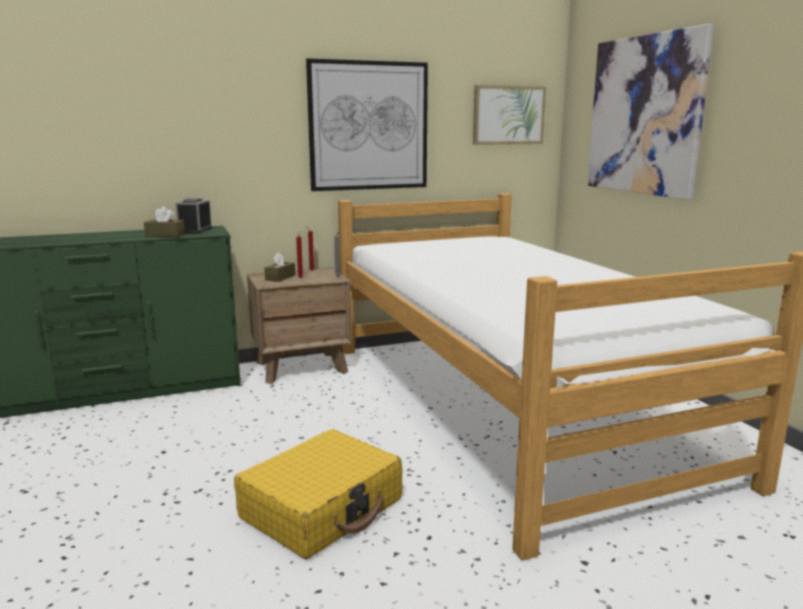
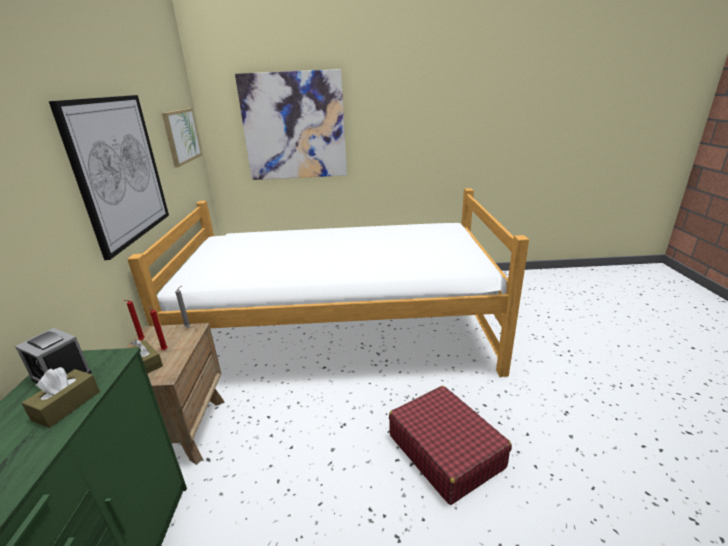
camera: 70 degrees left, 10 degrees up
(322, 509) = (445, 450): yellow suitcase -> red suitcase

